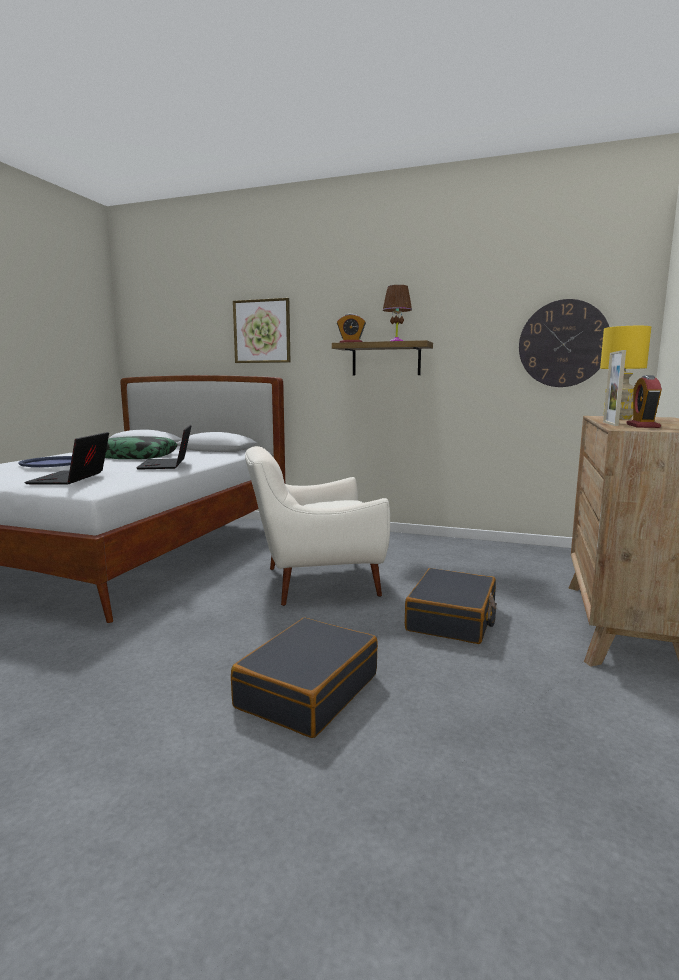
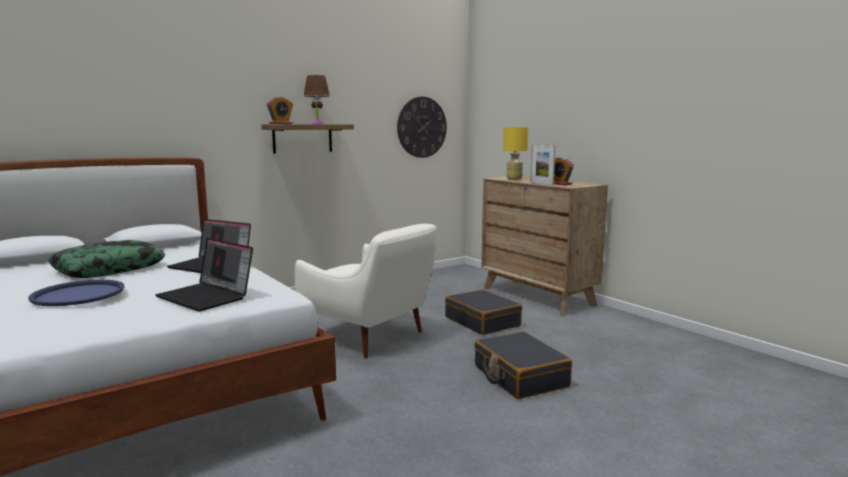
camera: 55 degrees left, 0 degrees up
(262, 331) = (168, 107): picture -> none
(314, 582) = (369, 336): white armchair -> white armchair turned 75 degrees counterclockwise

